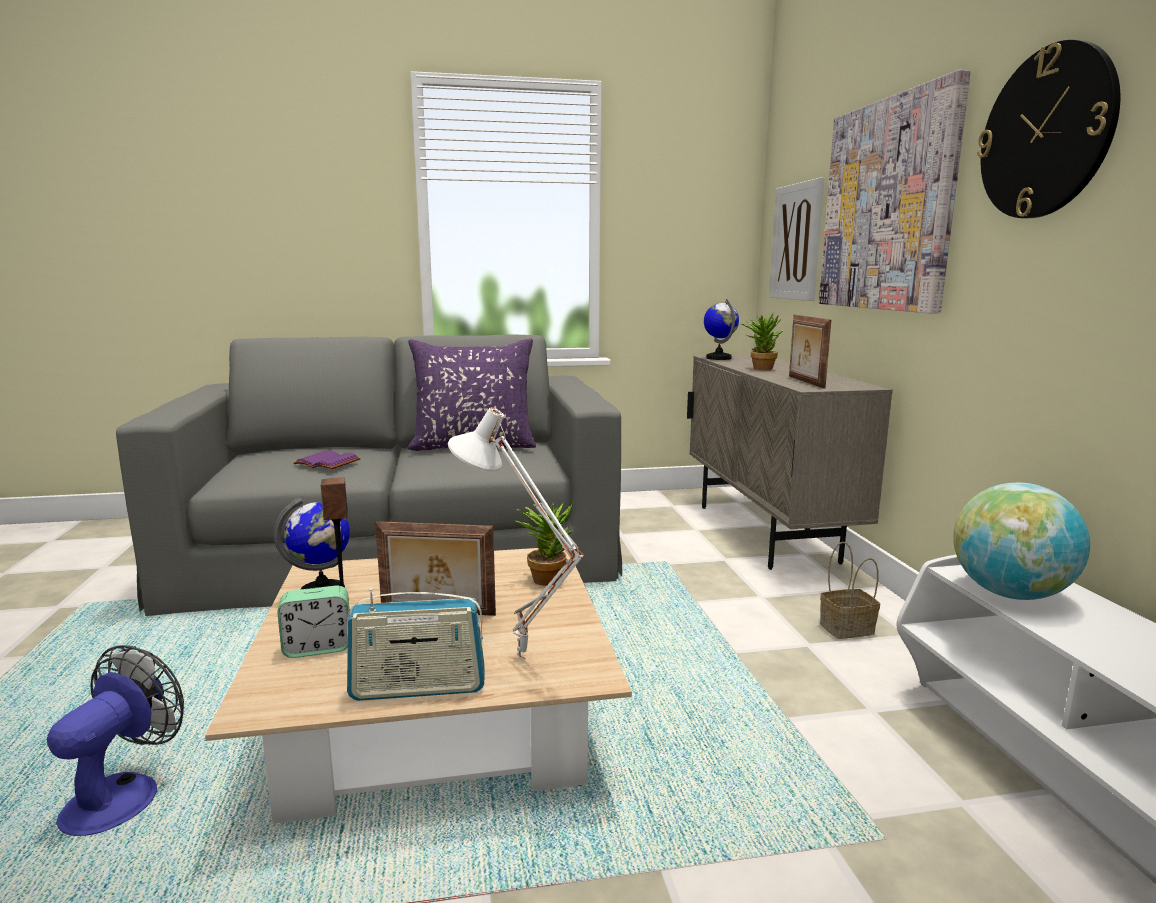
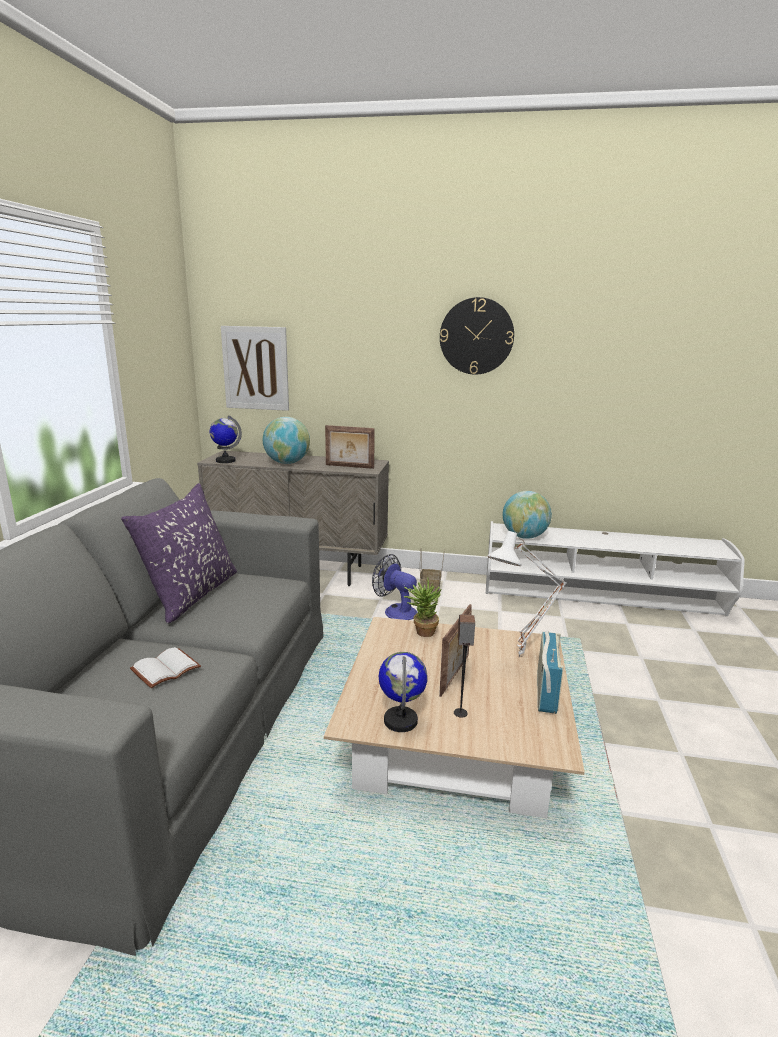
camera: 70 degrees left, 5 degrees up
(123, 793) = (498, 908): fan -> fan (395, 611)
(318, 648) = (488, 725): alarm clock -> none
(325, 463) = (165, 670): purple book -> white book
(760, 368) = (287, 463): potted plant -> globe
(887, 206) = (361, 355): picture -> none

